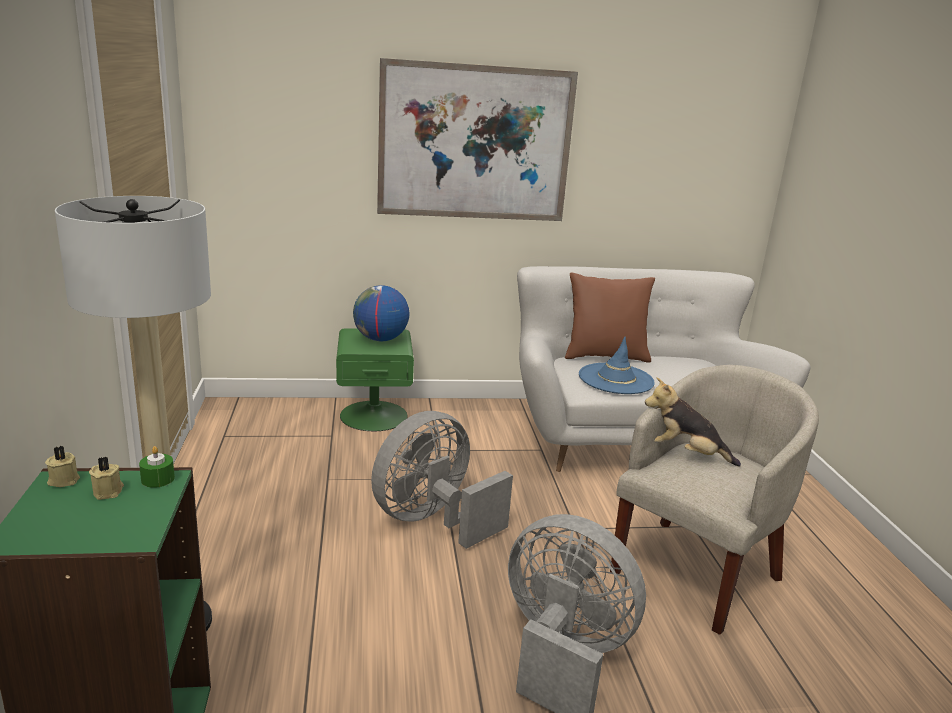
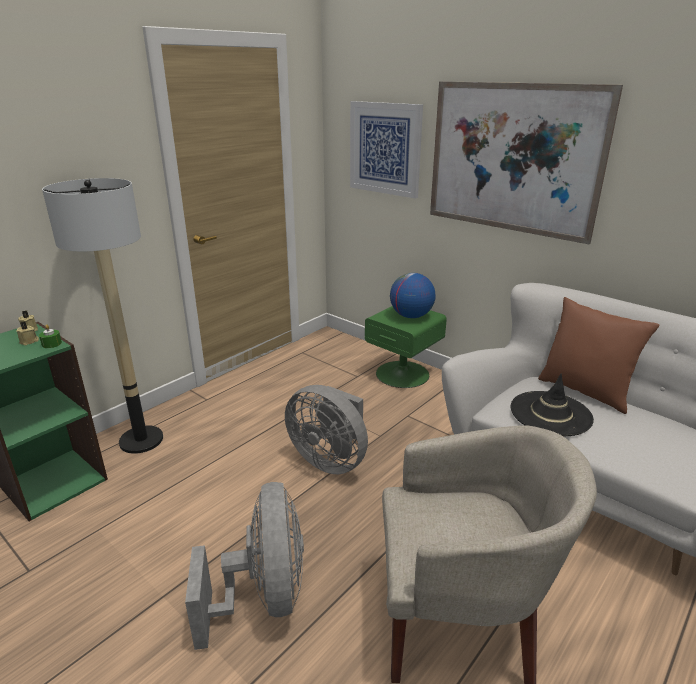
camera: 50 degrees right, 5 degrees up
(300, 138) = (385, 149): none -> picture
(433, 520) = (330, 459): grey fan -> grey fan turned 150 degrees counterclockwise
(616, 379) = (550, 413): blue hat -> black hat
(685, 454) = (458, 501): plush toy -> none

